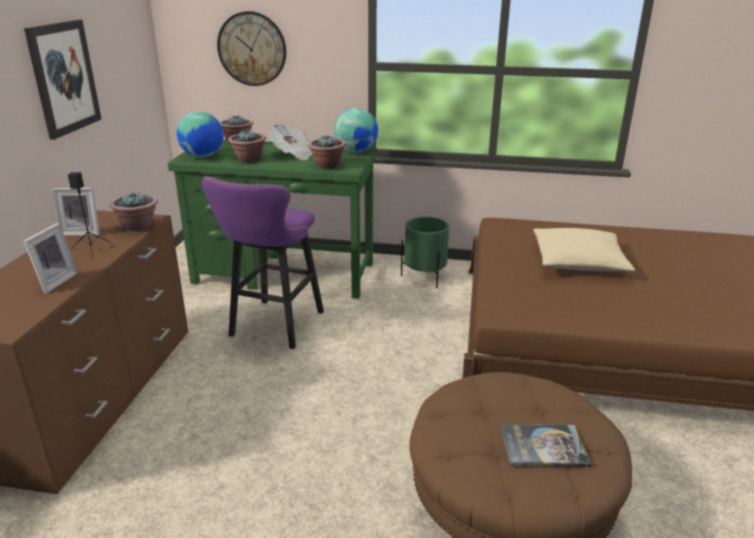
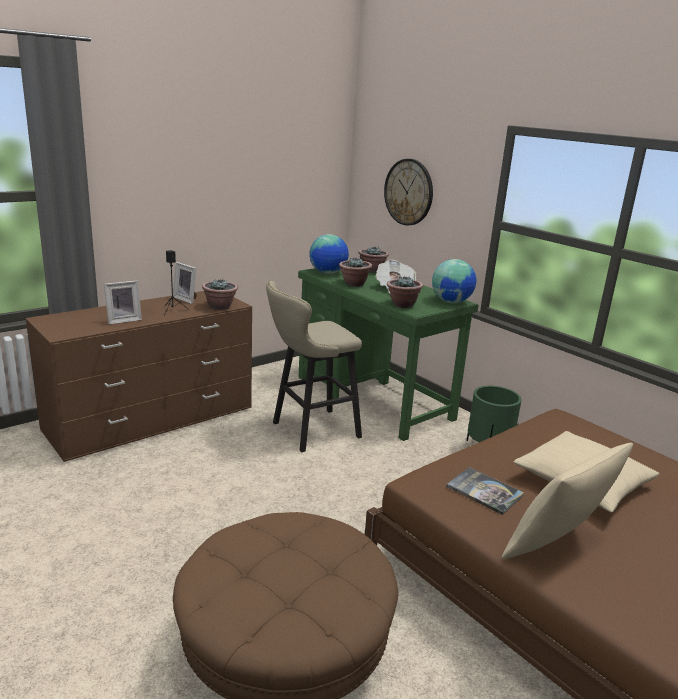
camera: 40 degrees right, 5 degrees down
(64, 78) = (233, 188): picture -> none
(272, 329) = (307, 432): purple stool -> beige stool
(543, 446) = (280, 591): book -> book (484, 491)
(629, 311) = (556, 547): none -> beige pillow

